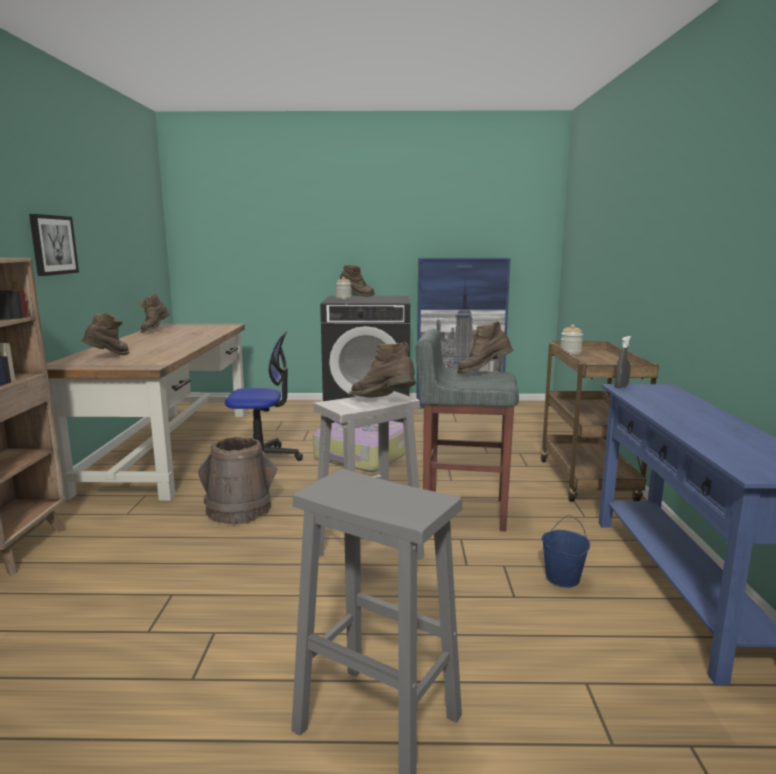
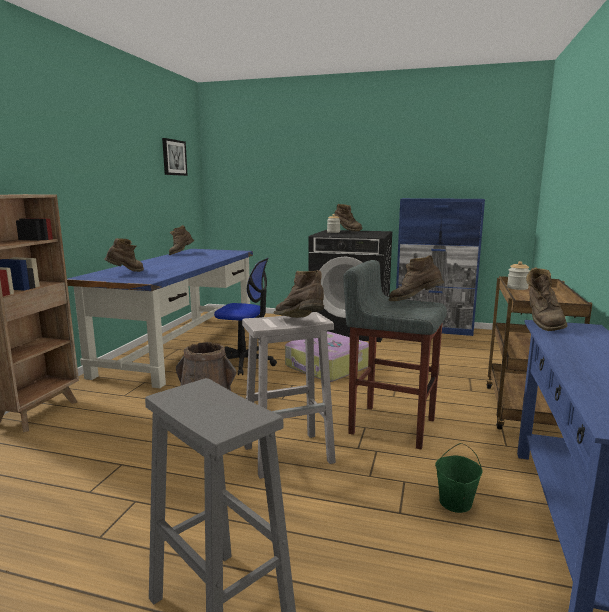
camera: 15 degrees right, 0 degrees up
(53, 245) = (94, 185): picture -> picture (174, 157)
(170, 448) = (181, 347): brown desk -> blue desk
(563, 578) = (455, 503): blue bucket -> green bucket
(621, 386) = (542, 323): grey spray bottle -> brown boot

